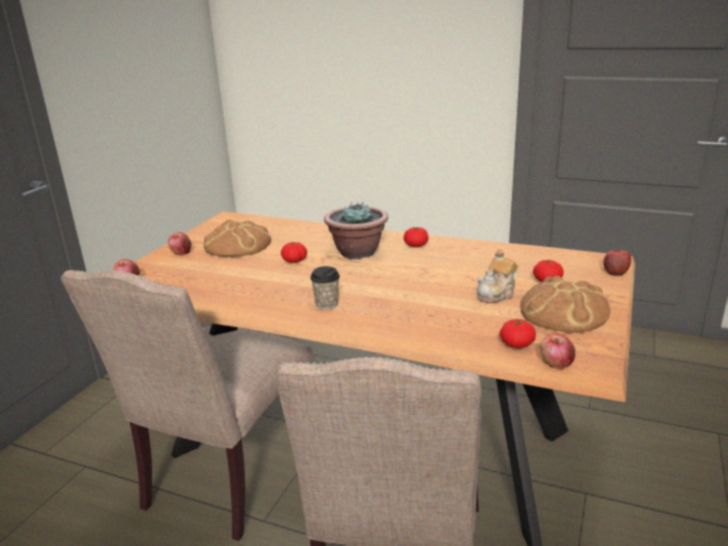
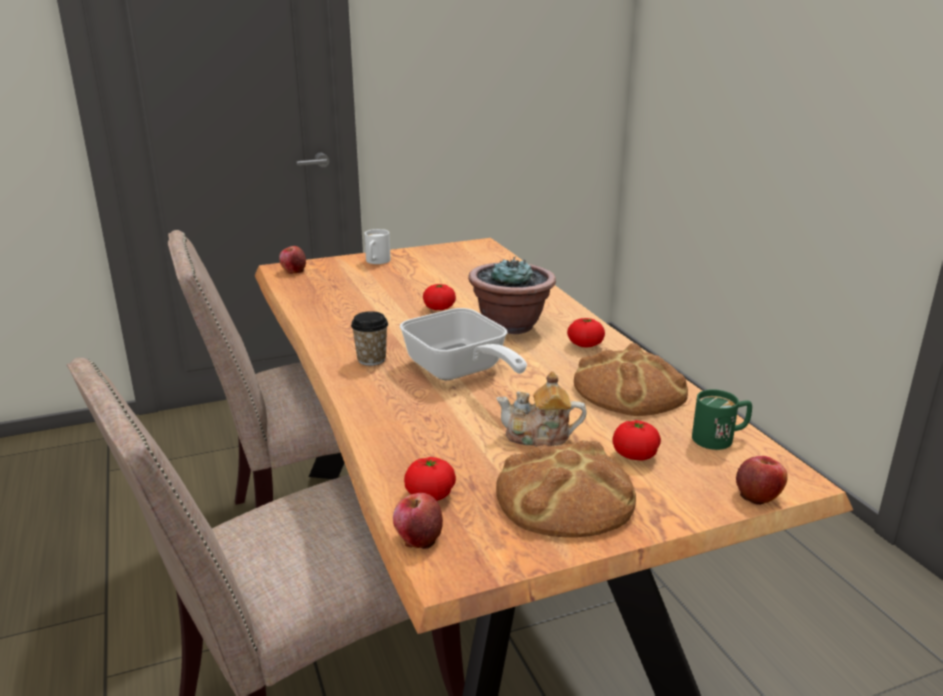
camera: 45 degrees right, 0 degrees up
(181, 252) = (376, 262): apple -> white mug
(237, 244) = (431, 273): bread -> bread (630, 388)
(389, 286) = (459, 371): none -> frying pan
(558, 258) = (720, 438): none -> green mug

